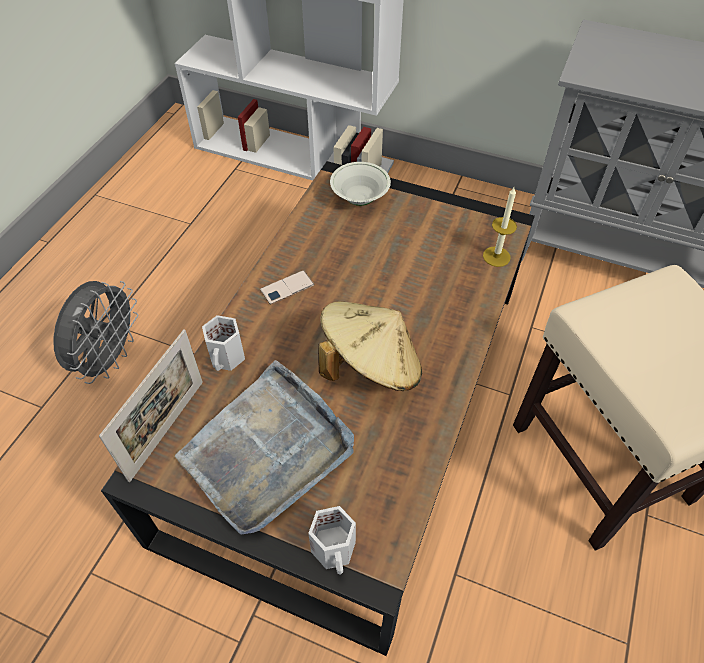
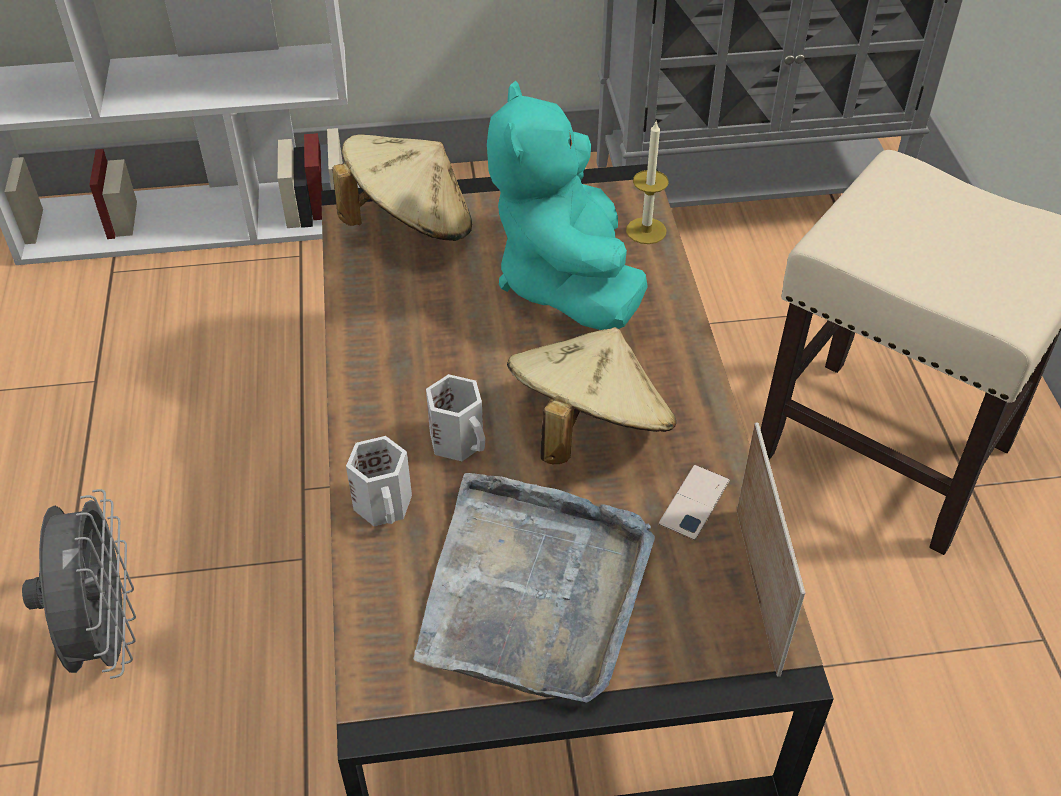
camera: 30 degrees left, 5 degrees down
(167, 429) = (372, 634): picture frame -> picture frame (757, 589)
(287, 288) = (398, 379): phone -> phone (694, 503)
(335, 549) = (710, 662): white mug -> white mug (459, 440)
(360, 199) = (410, 224): white bowl -> beige hat
(423, 268) = (565, 281): none -> turquoise plush toy

